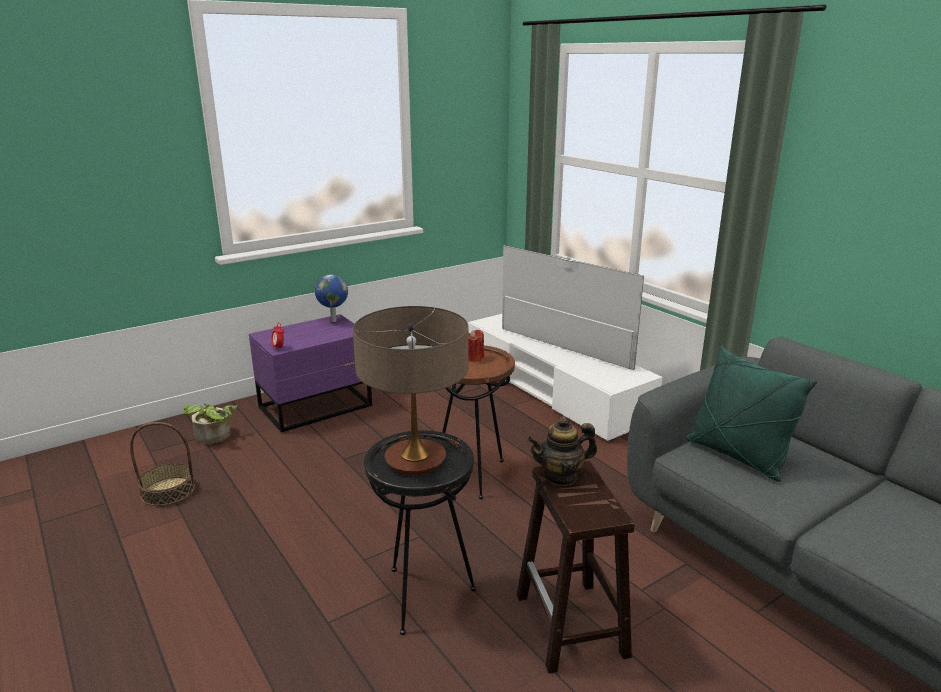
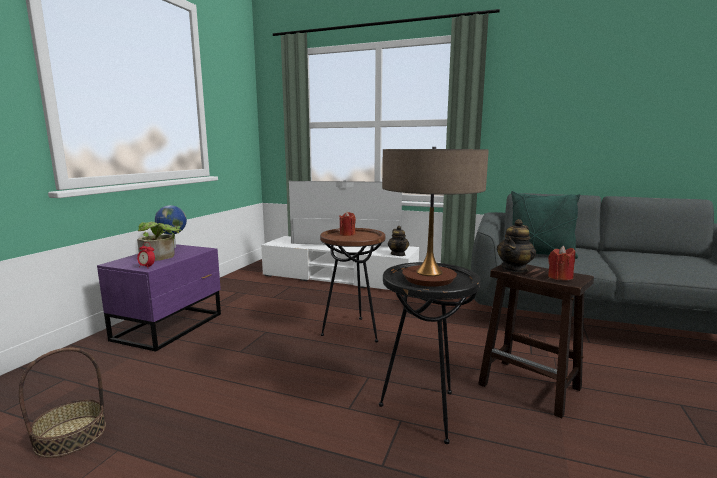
camera: 35 degrees left, 10 degrees down
(214, 437) = (81, 375): potted plant -> potted plant (161, 257)
(583, 509) = (560, 277): none -> red candle
(608, 384) = (398, 254): none -> teapot

